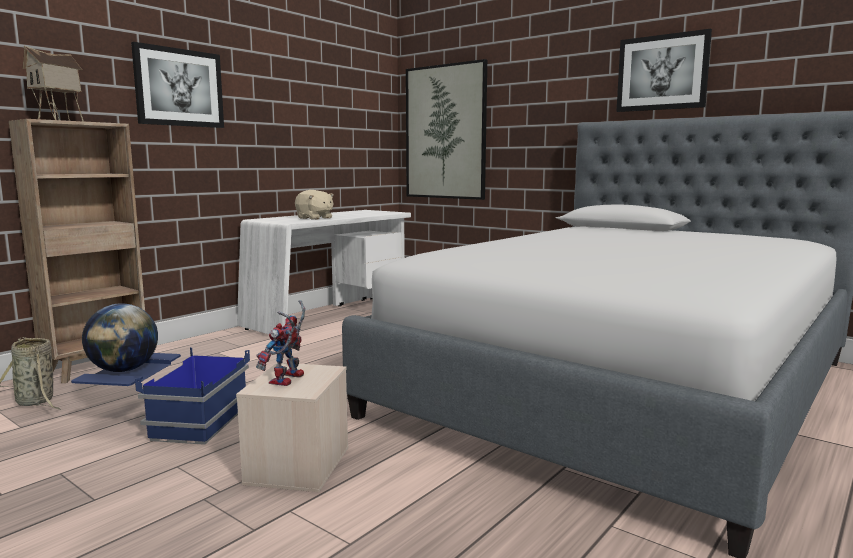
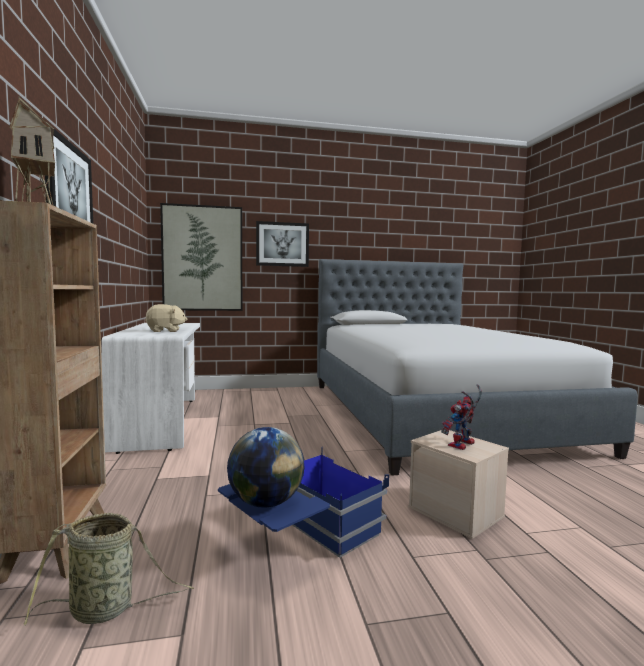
camera: 50 degrees left, 5 degrees down
(287, 381) = (462, 446): toy robot -> toy robot turned 75 degrees clockwise
(662, 72) = (365, 234): picture -> picture (282, 244)

